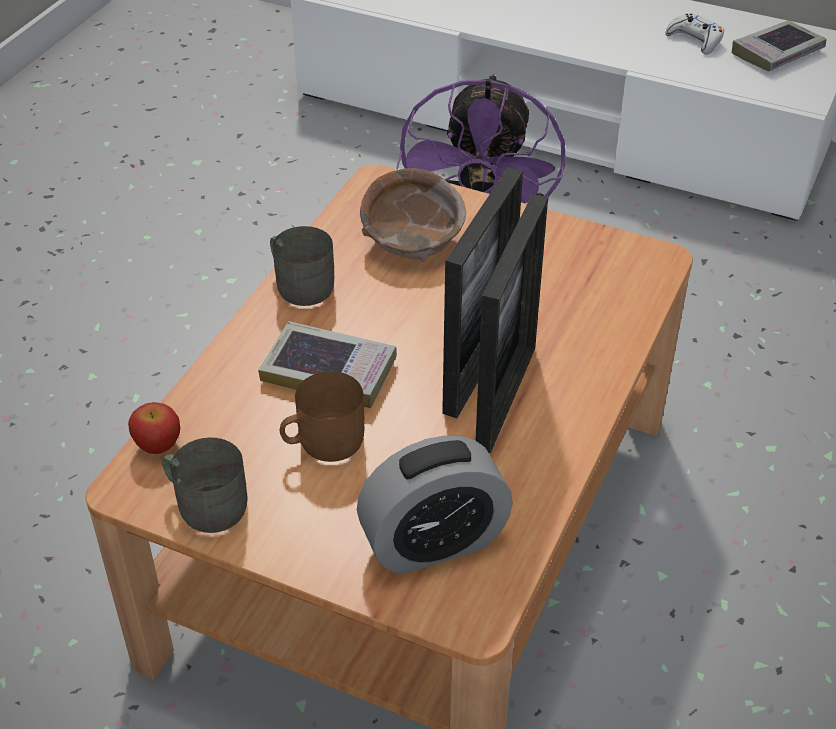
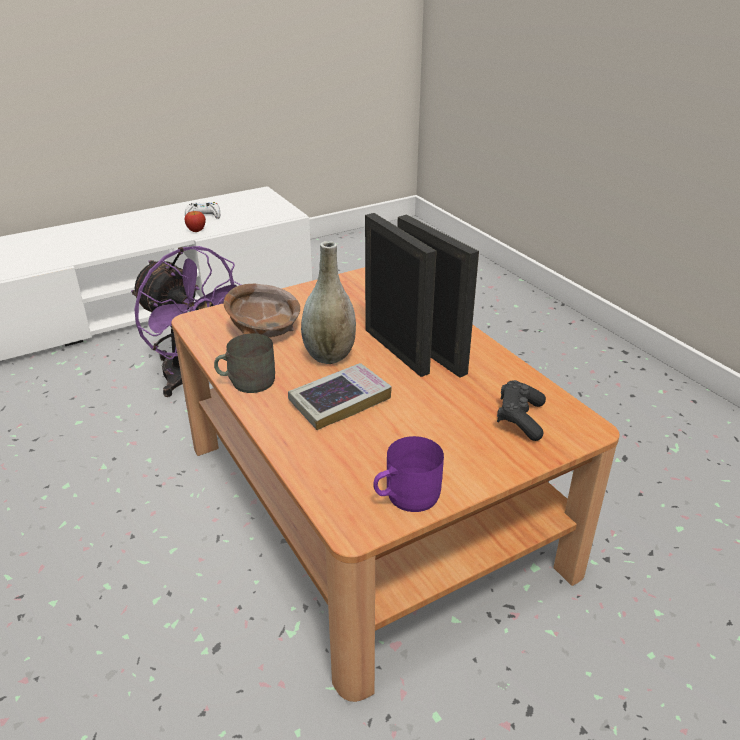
camera: 55 degrees left, 10 degrees down
(158, 445) = (327, 498): apple -> apple (196, 230)
(206, 503) = (405, 496): grey mug -> purple mug
(322, 441) = (398, 427): brown mug -> none
(411, 317) = (329, 356): none -> grey vase
(434, 542) = (520, 419): alarm clock -> black game controller
(777, 52) = (247, 205): book -> none

